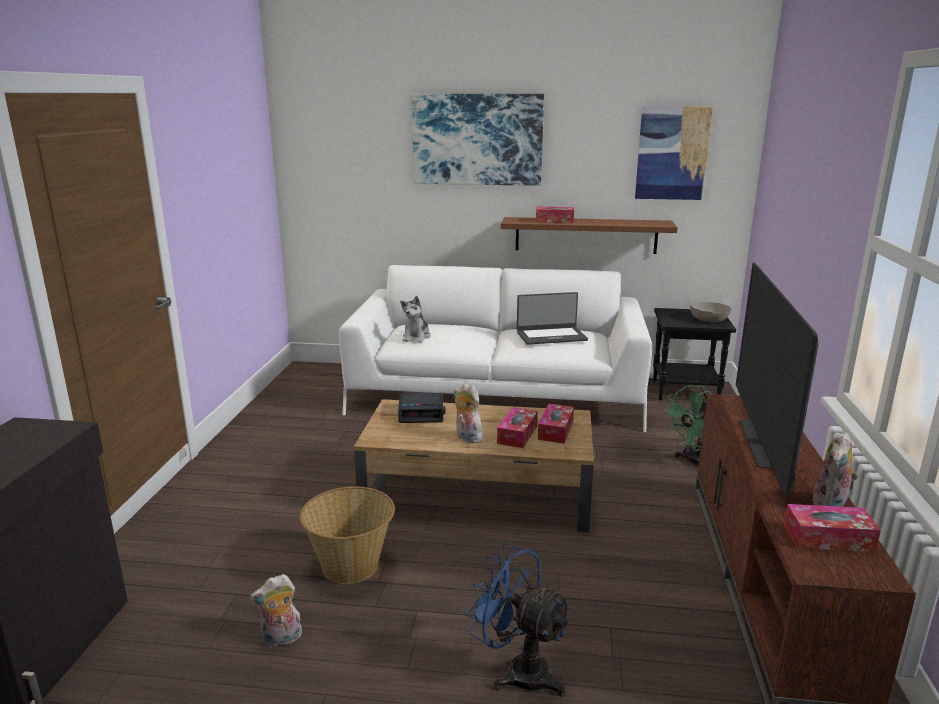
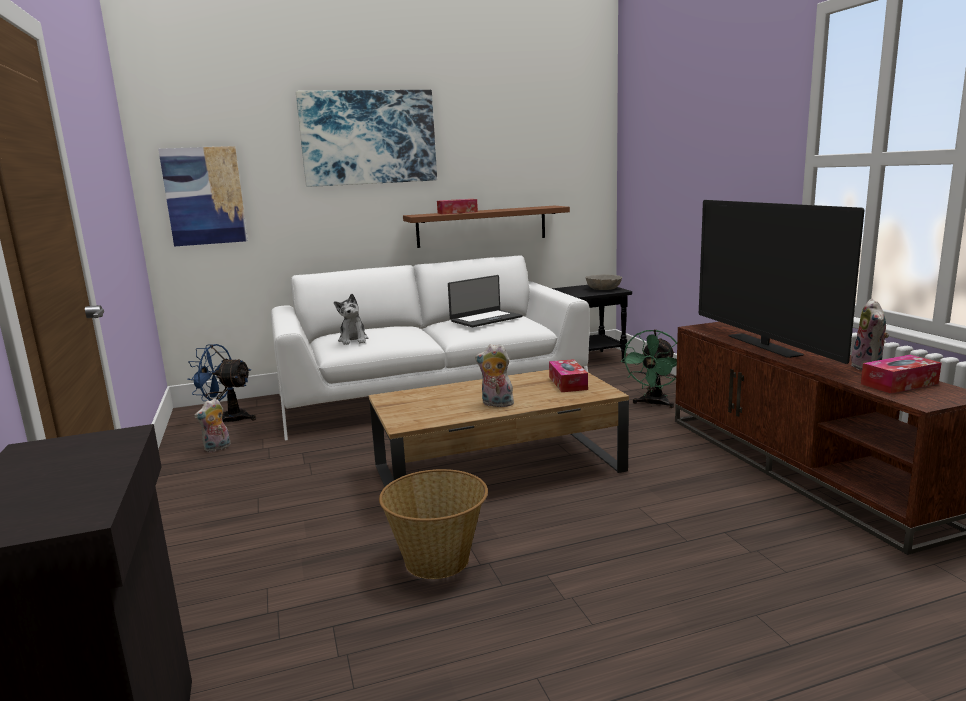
camera: 25 degrees left, 5 degrees down
(281, 639) = (433, 648): plush toy -> plush toy (217, 448)
(422, 413) = (426, 397): alarm clock -> none
(517, 434) = (539, 392): tissue box -> none
(519, 670) = (691, 588): blue fan -> blue fan (228, 418)
(672, 153) = (548, 143): picture -> picture (204, 196)

